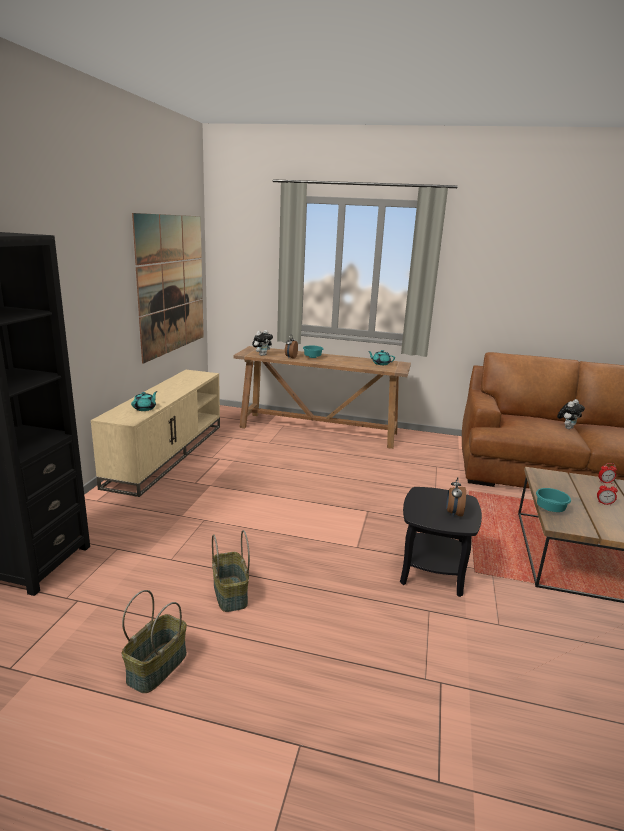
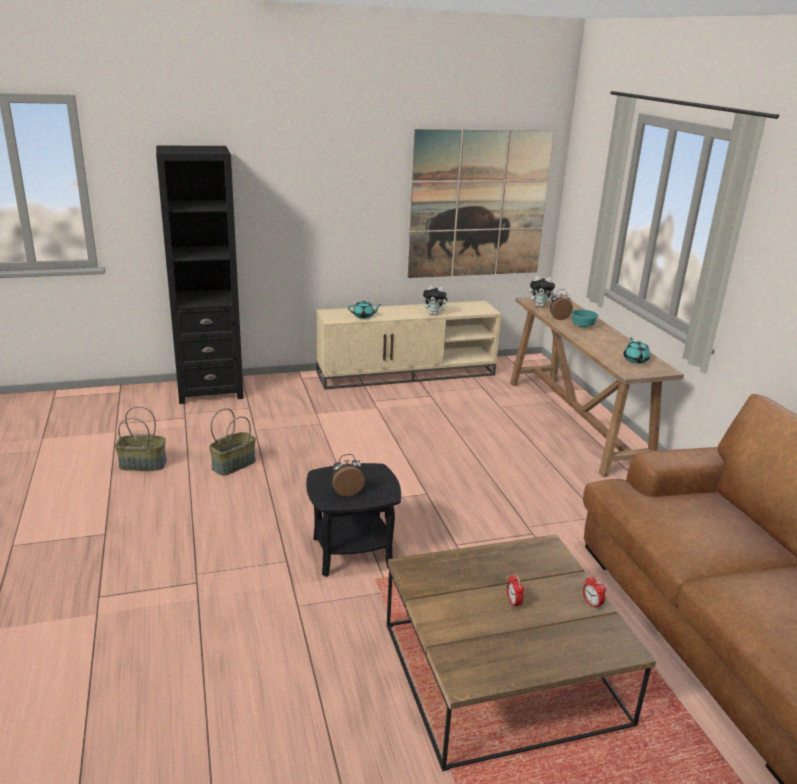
camera: 60 degrees right, 5 degrees up
(551, 509) = (445, 560): turquoise bowl -> none
(567, 427) = (734, 548): plush toy -> plush toy (435, 314)

